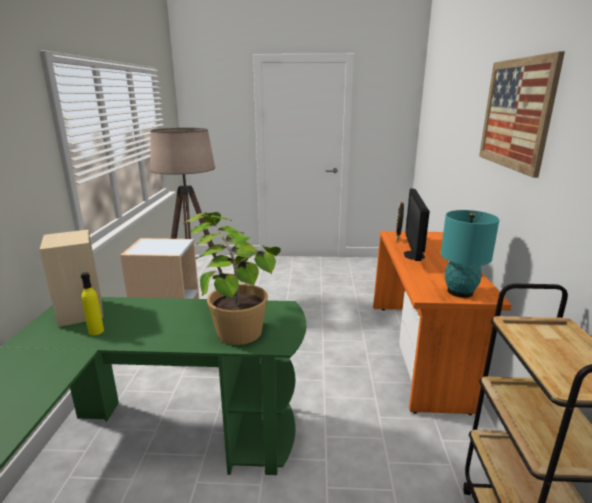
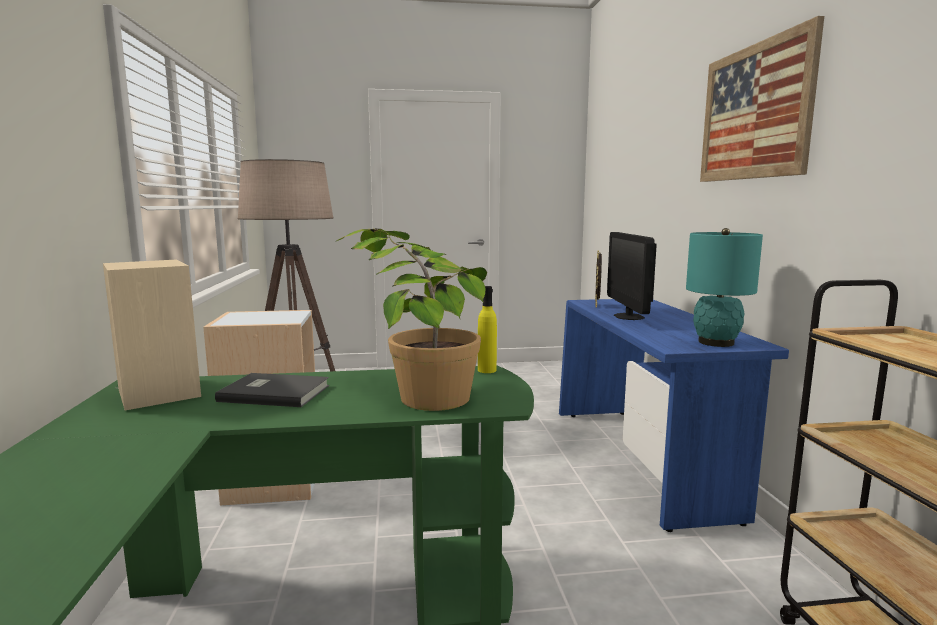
camera: 10 degrees left, 10 degrees down
(96, 331) = (196, 411): yellow bottle -> yellow bottle (487, 370)
(146, 317) = (274, 392): none -> grey book
(418, 352) = (642, 460): orange desk -> blue desk

